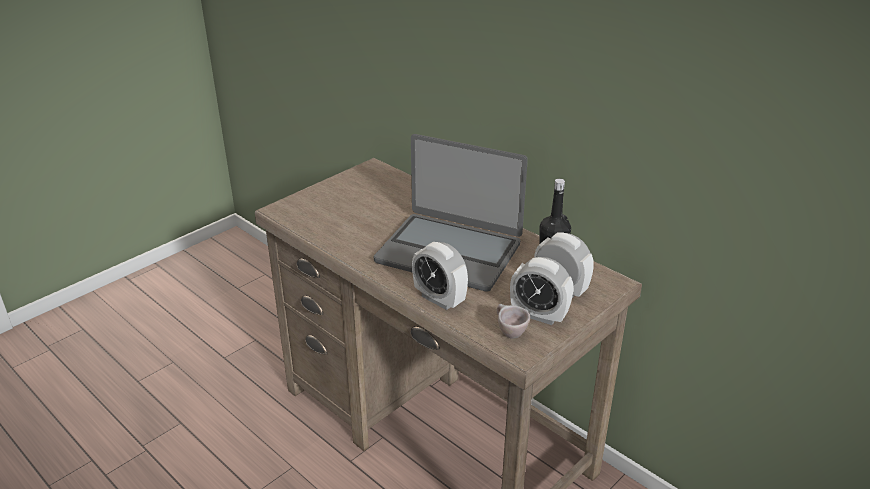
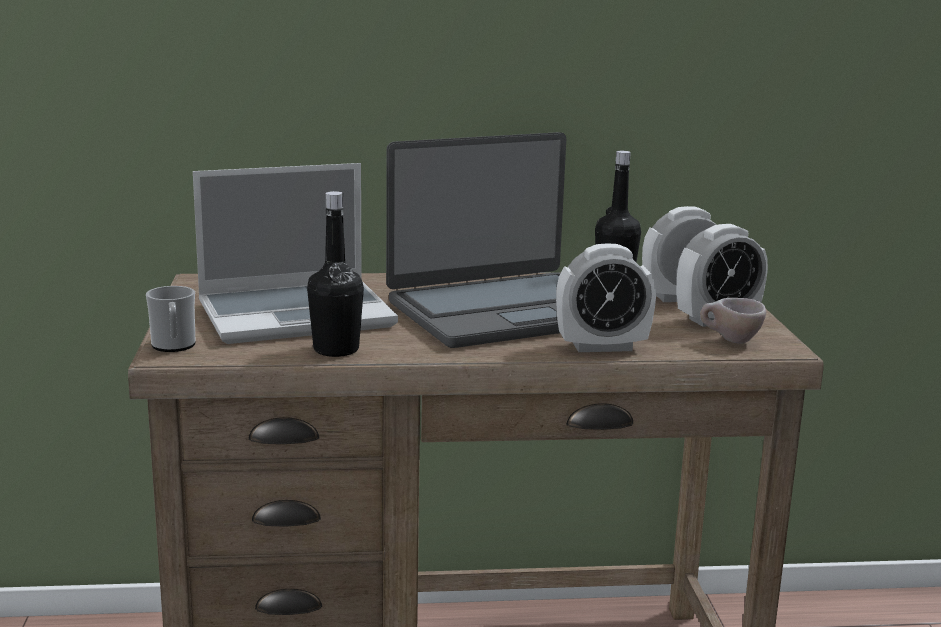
camera: 50 degrees left, 15 degrees down
(288, 205) = (173, 346): none -> mug
(334, 238) = (336, 349): none -> black bottle
(364, 208) = (297, 314): none -> laptop

